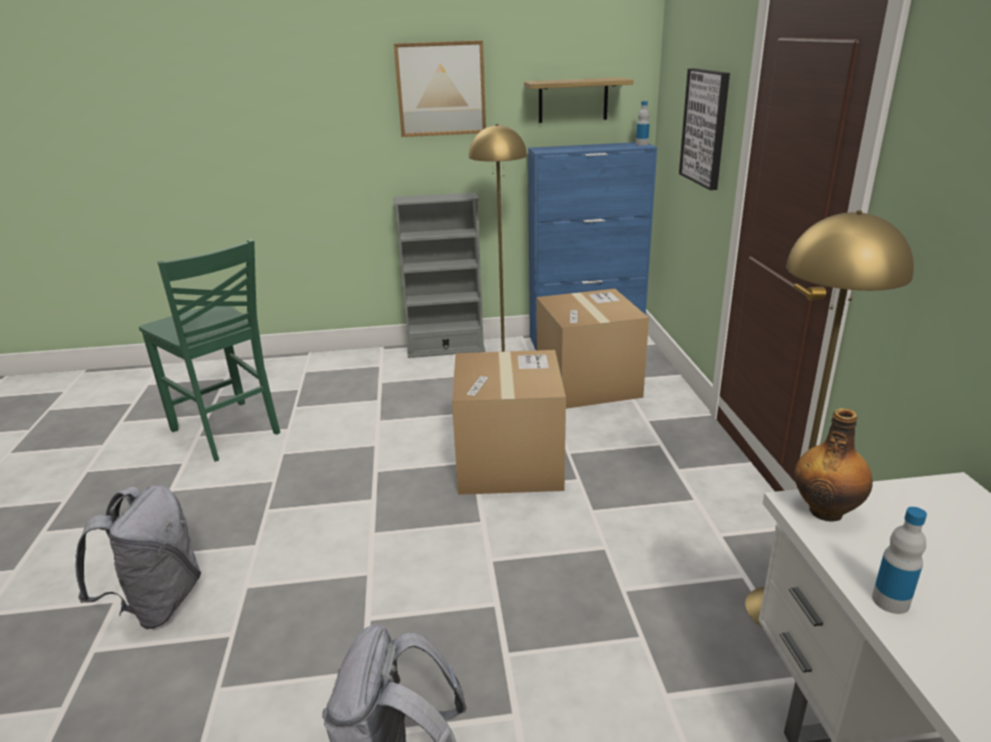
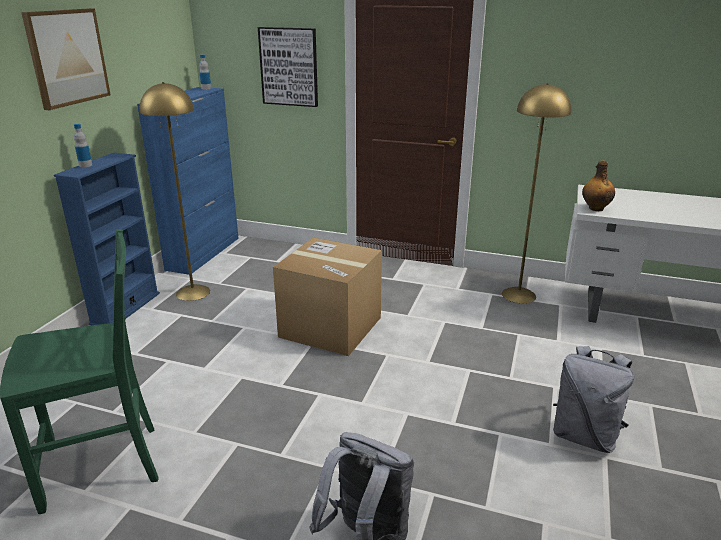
camera: 65 degrees left, 0 degrees up
(446, 349) = (125, 308): grey bookcase -> blue bookcase
(573, 100) = (154, 58): shelf -> none
(587, 384) = (267, 272): cardboard box -> none
(890, 601) = (653, 216): bottle -> bottle (85, 165)

